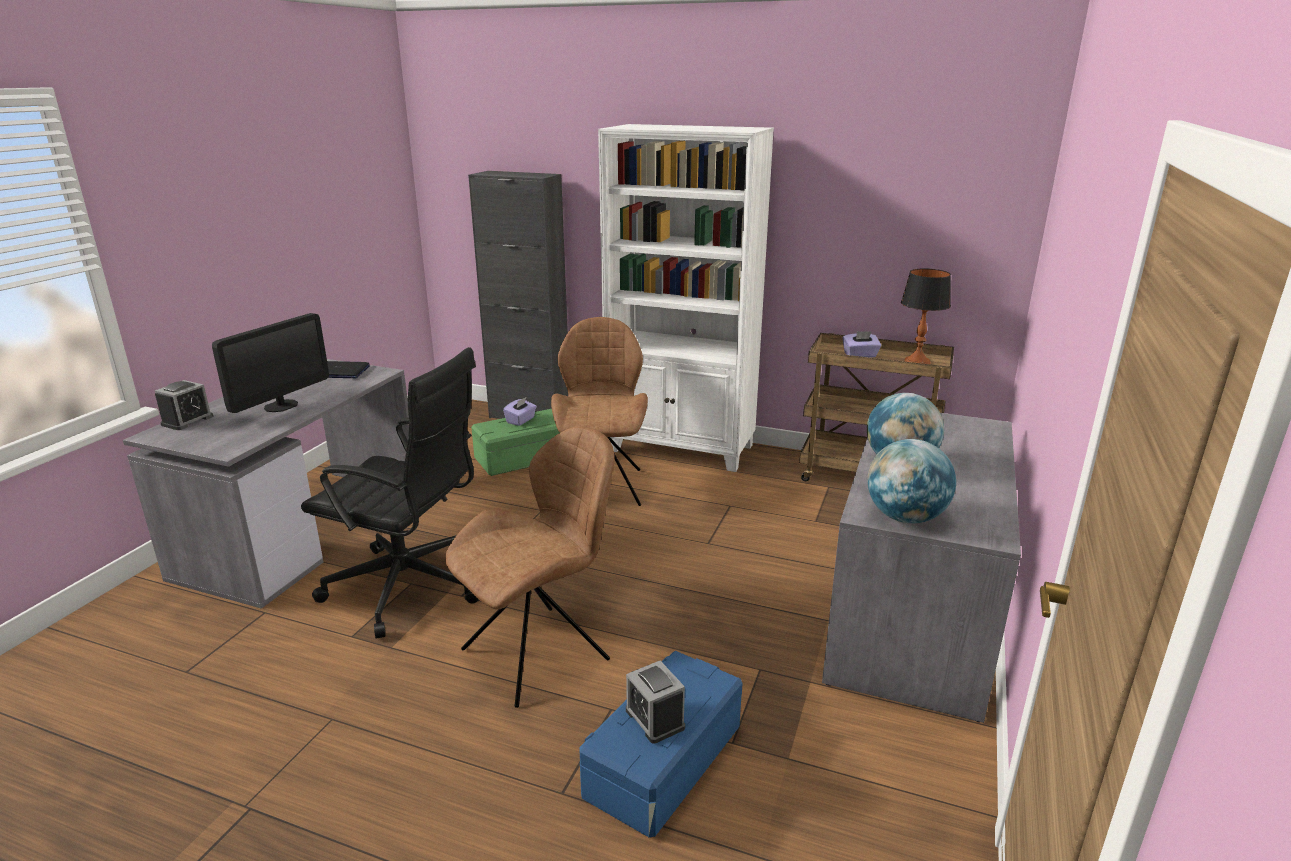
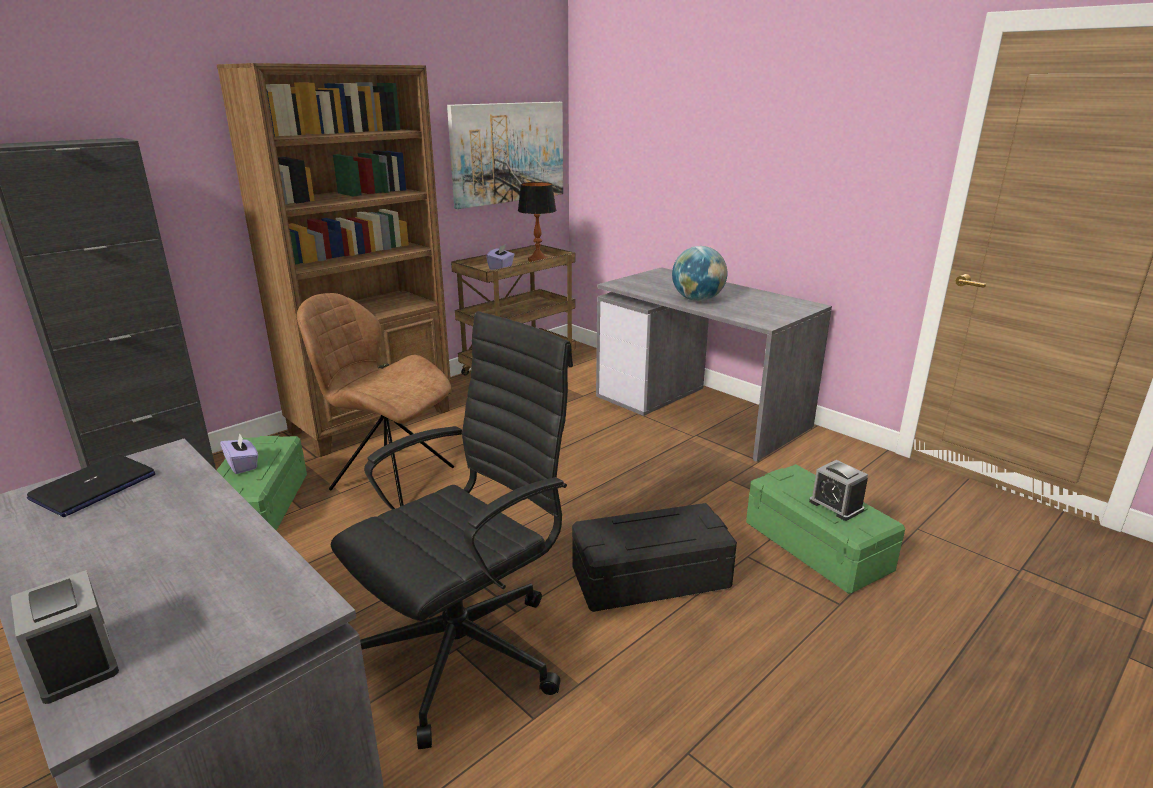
camera: 65 degrees left, 0 degrees up
(281, 406) = (170, 548): monitor -> none
(540, 652) = (651, 577): brown chair -> black storage box
(655, 719) = (836, 505): alarm clock -> alarm clock turned 60 degrees clockwise
(665, 763) = (817, 546): blue storage box -> green storage box
(681, 449) = (373, 421): white bookcase -> brown bookcase
(905, 517) = (775, 316): globe -> none
(929, 230) = (508, 153): none -> picture

